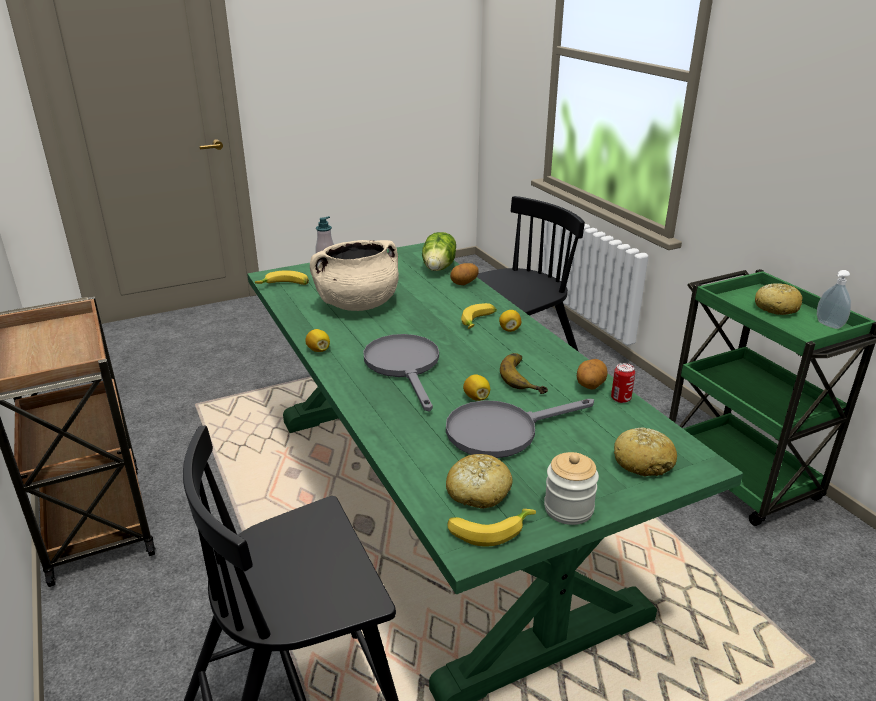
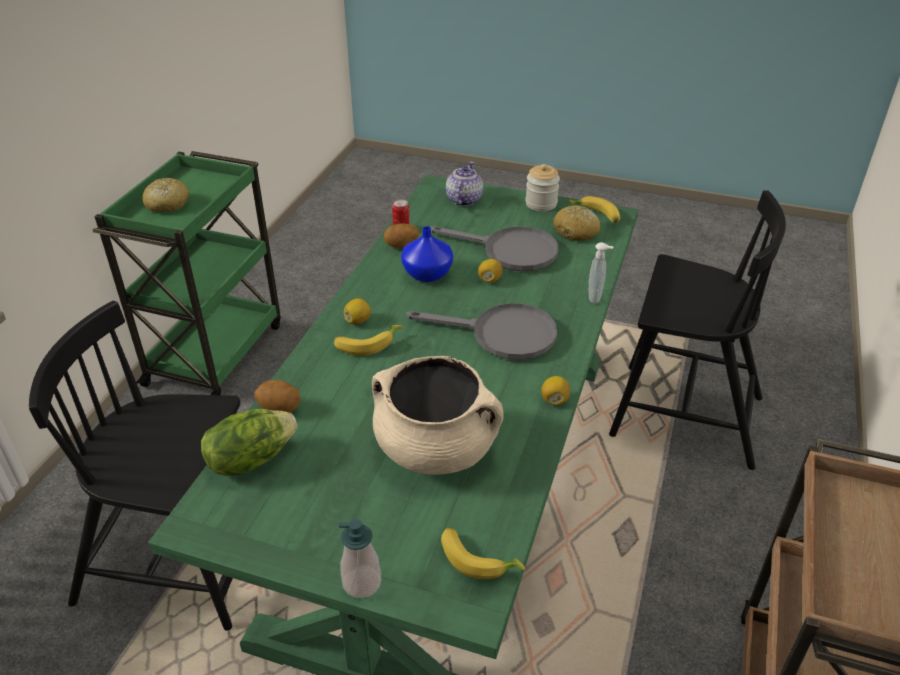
camera: 135 degrees left, 10 degrees up
(405, 366) = (501, 335): grey frying pan -> grey frying pan turned 105 degrees counterclockwise
(526, 377) = (428, 274): banana -> blue vase
(643, 462) = (463, 200): bread -> teapot
(828, 325) = (183, 179): soap dispenser -> soap dispenser (596, 297)

